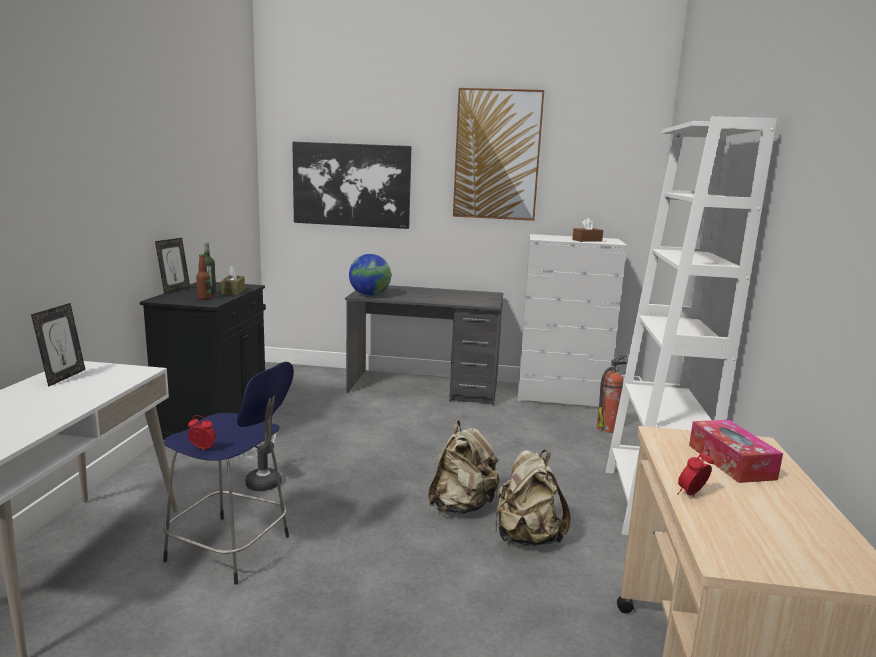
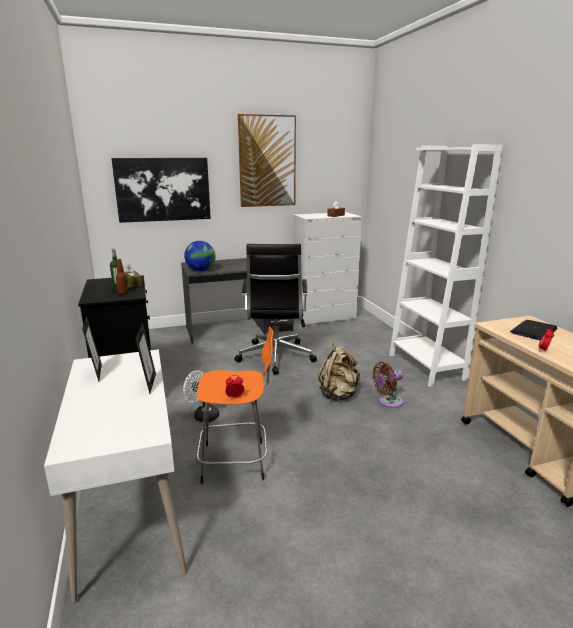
camera: 25 degrees left, 5 degrees up
(174, 290) = (85, 290): picture frame -> picture frame (149, 384)
(232, 549) = (236, 461): blue stool -> orange stool
(430, 434) = (275, 358): none -> black office chair
(526, 538) = (388, 402): beige backpack -> brown fan
(607, 428) = (366, 330): fire extinguisher -> none
(731, 462) = (533, 331): tissue box -> laptop

